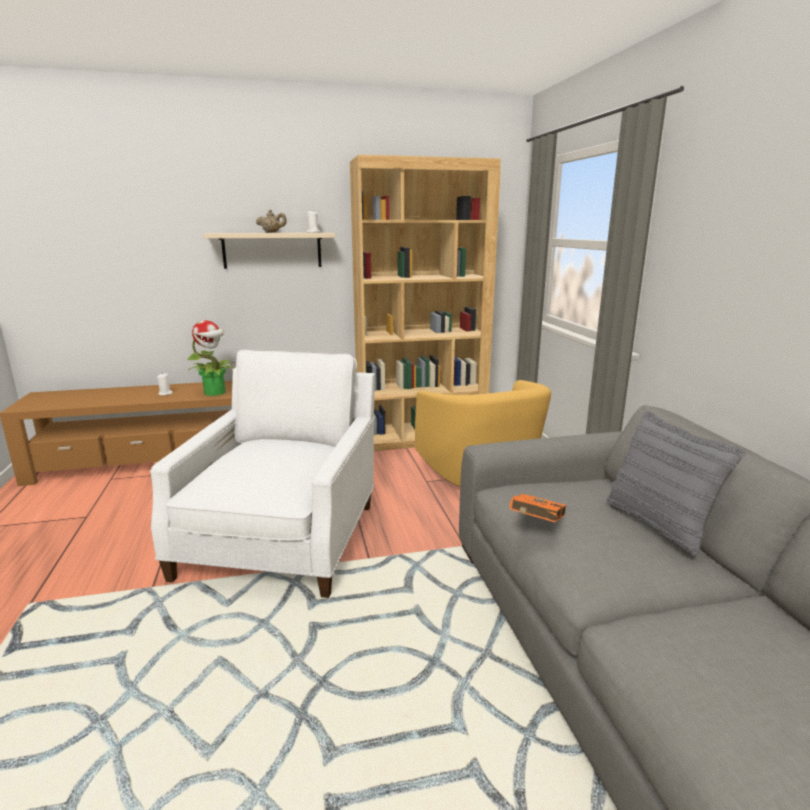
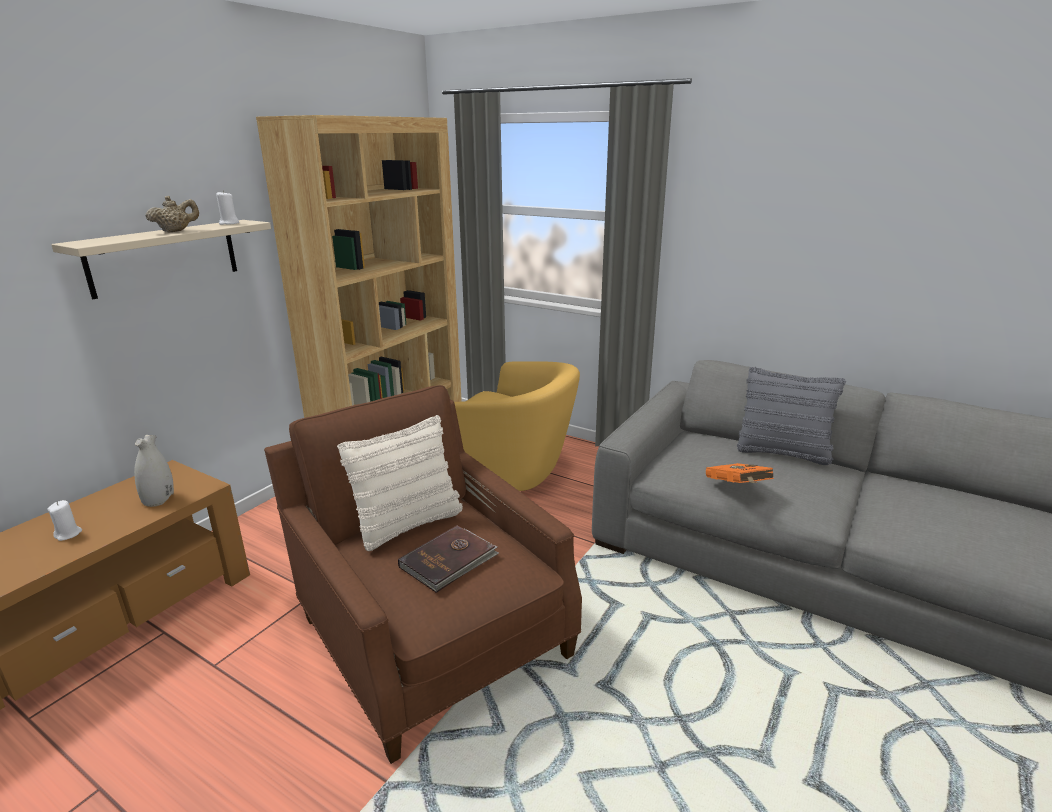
camera: 45 degrees left, 5 degrees up
(215, 392) = (159, 499): potted plant -> white vase
(253, 467) = (449, 561): none -> brown book
(277, 444) = (408, 525): none -> beige pillow
(283, 536) = (431, 631): white armchair -> brown armchair

